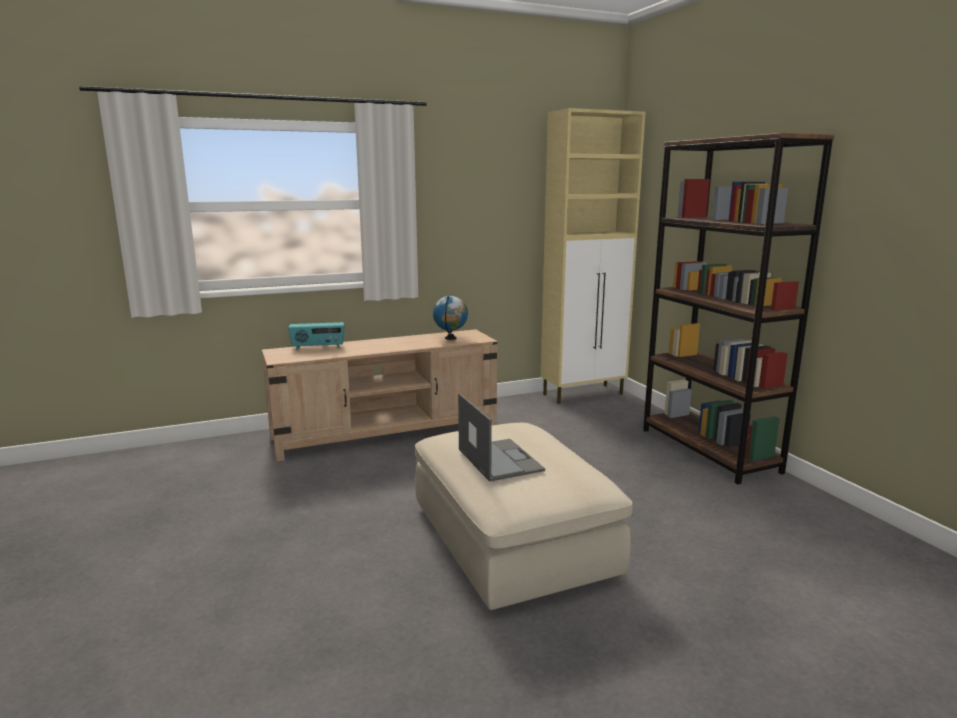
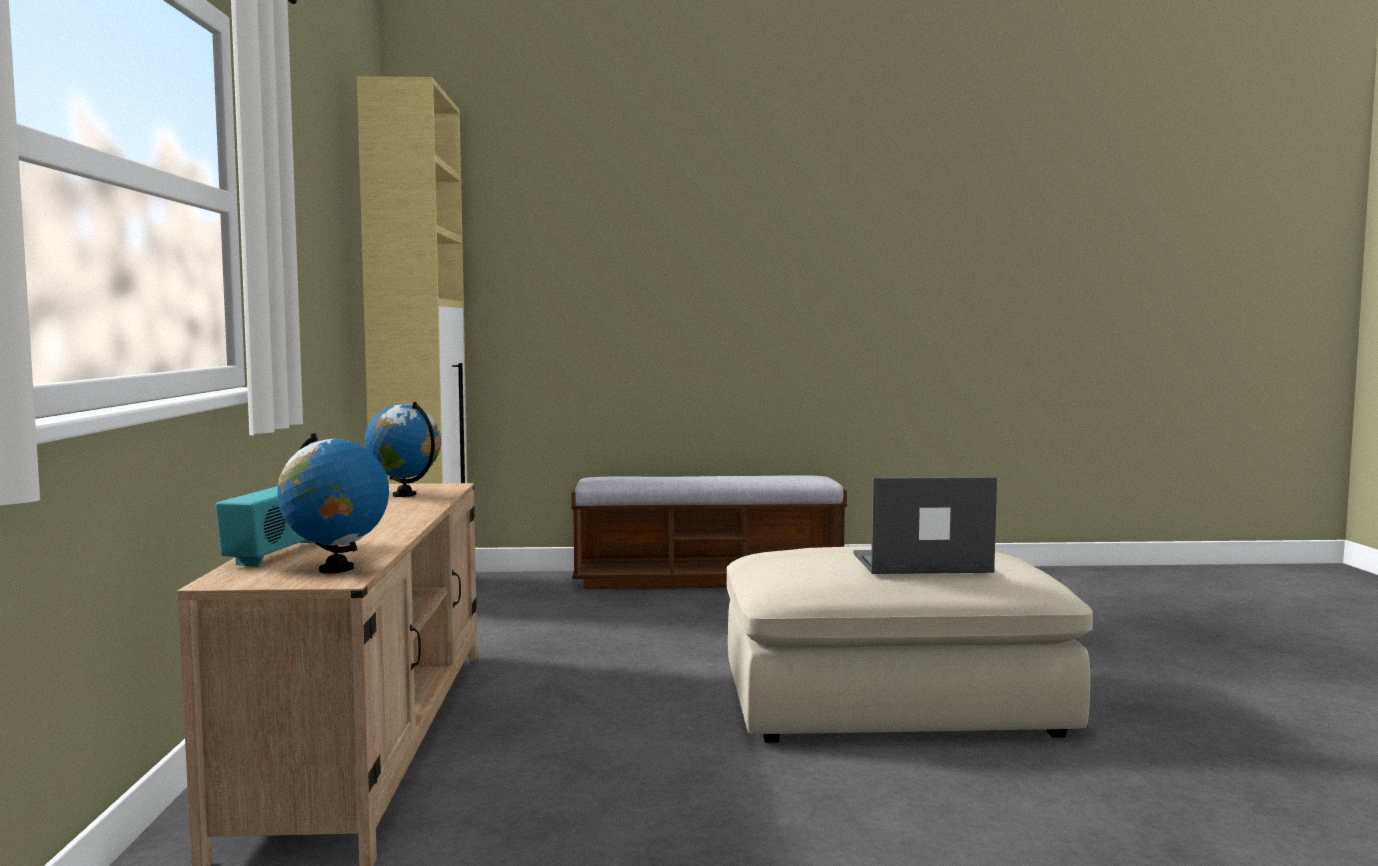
camera: 70 degrees left, 10 degrees down
(294, 357) = (336, 569): none -> globe
(708, 450) = (707, 580): brown bookcase -> bench

